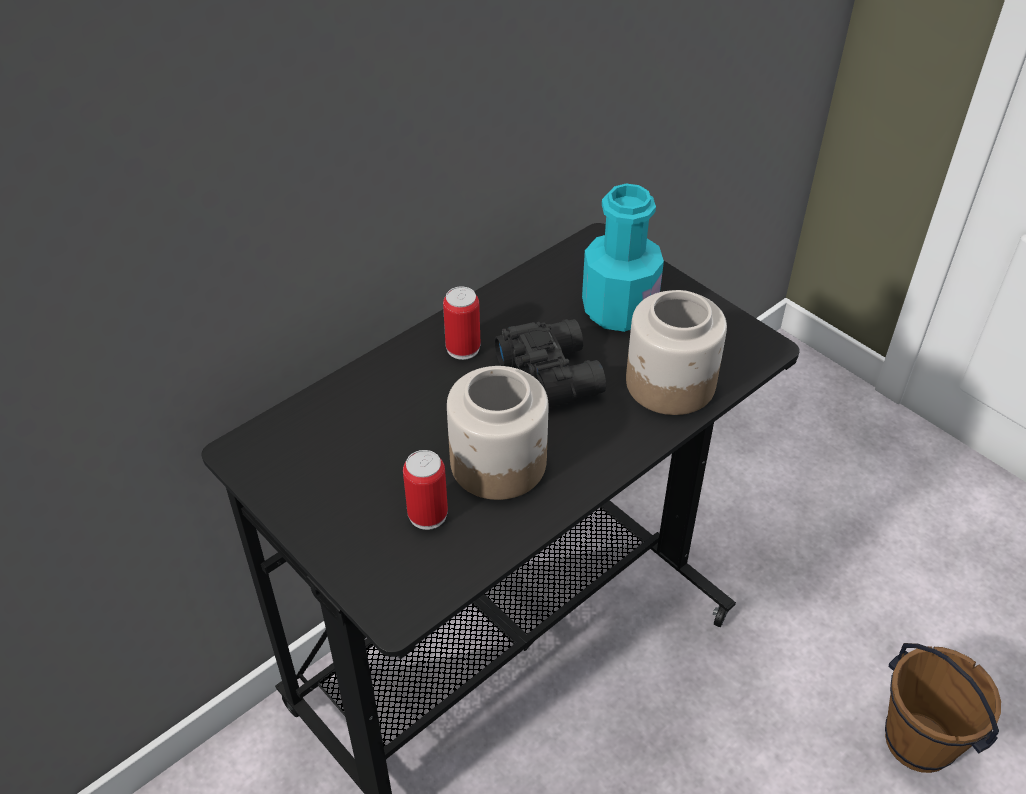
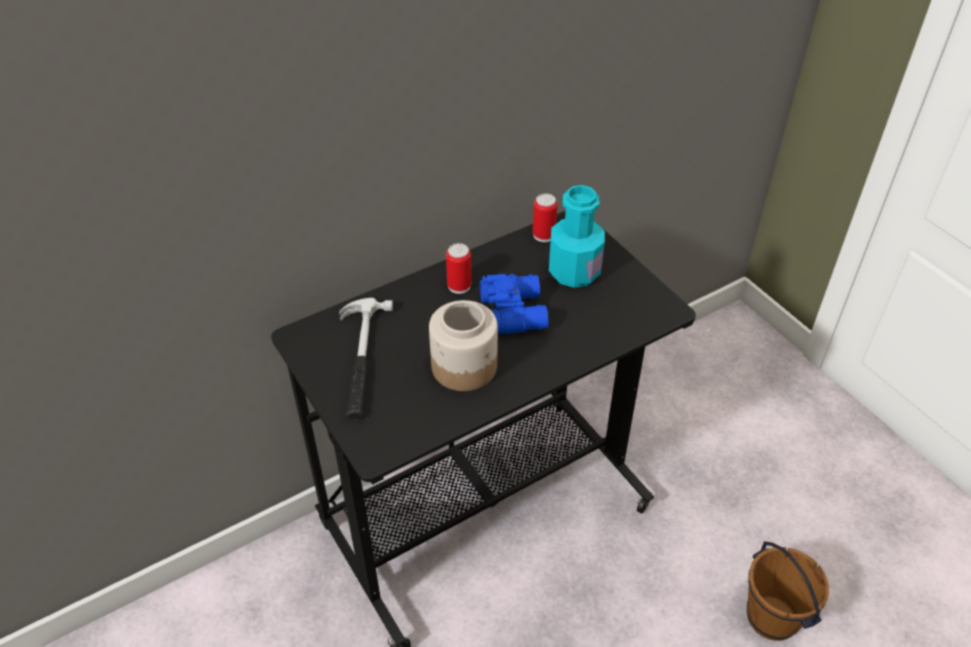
camera: 10 degrees right, 0 degrees up
(345, 472) = (361, 359): none -> hammer
(427, 514) = (409, 394): can -> can (543, 235)
(550, 375) = (514, 311): black binoculars -> blue binoculars
(670, 384) = (596, 328): jar -> none

